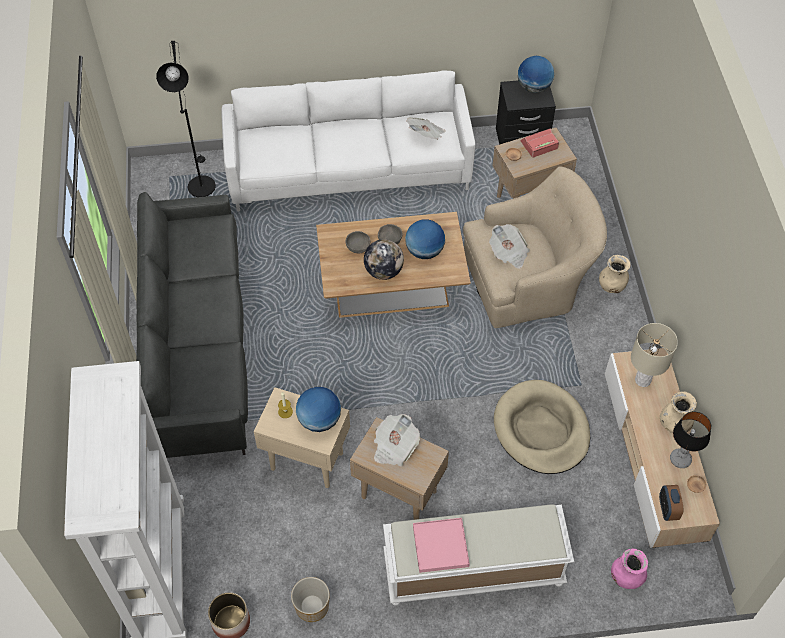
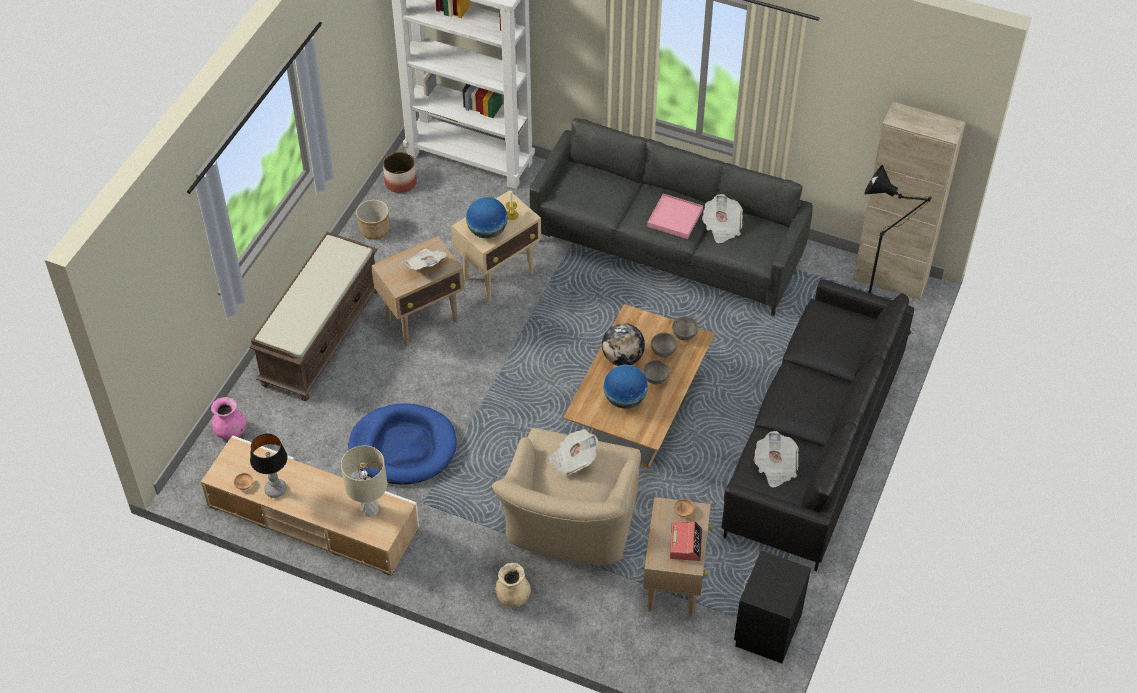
camera: 120 degrees right, 5 degrees down
(148, 186) = (890, 279): none -> beige cabinet
(196, 261) = (721, 227): none -> newspaper
(331, 242) = (684, 334): none -> grey bowl
(349, 173) = (812, 445): white sofa -> black sofa
(440, 546) = (328, 268): pink tray -> pink tray (675, 218)
(472, 570) = (321, 335): white bench -> brown bench
(534, 87) = (781, 595): globe -> none
(541, 429) = (403, 447): beige dog bed -> blue dog bed
(667, 509) = (242, 452): alarm clock -> none
(674, 424) = (309, 507): beige vase -> none

